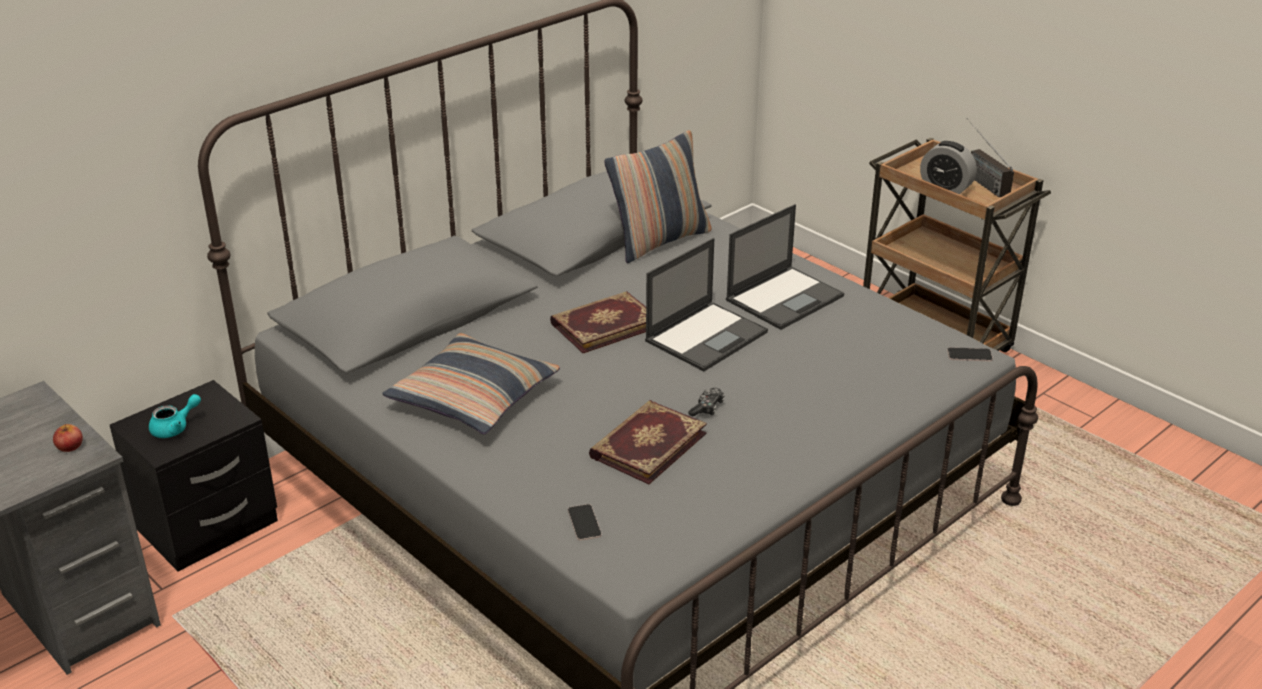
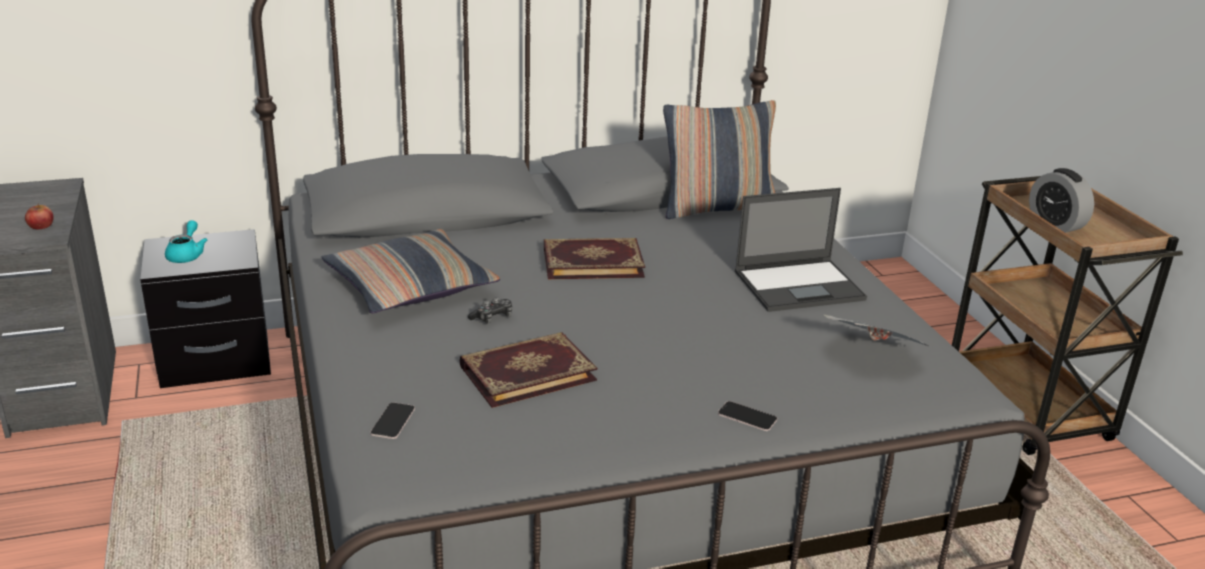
camera: 25 degrees right, 5 degrees down
(175, 428) = (187, 255): turquoise teapot -> turquoise teapot turned 75 degrees counterclockwise
(707, 336) = (684, 297): laptop -> none
(707, 408) = (621, 358): game controller -> game controller (492, 317)
(886, 344) = (874, 355): none -> newspaper
(969, 355) = (965, 392): phone -> phone (747, 417)
(978, 179) = (1103, 225): radio -> none

